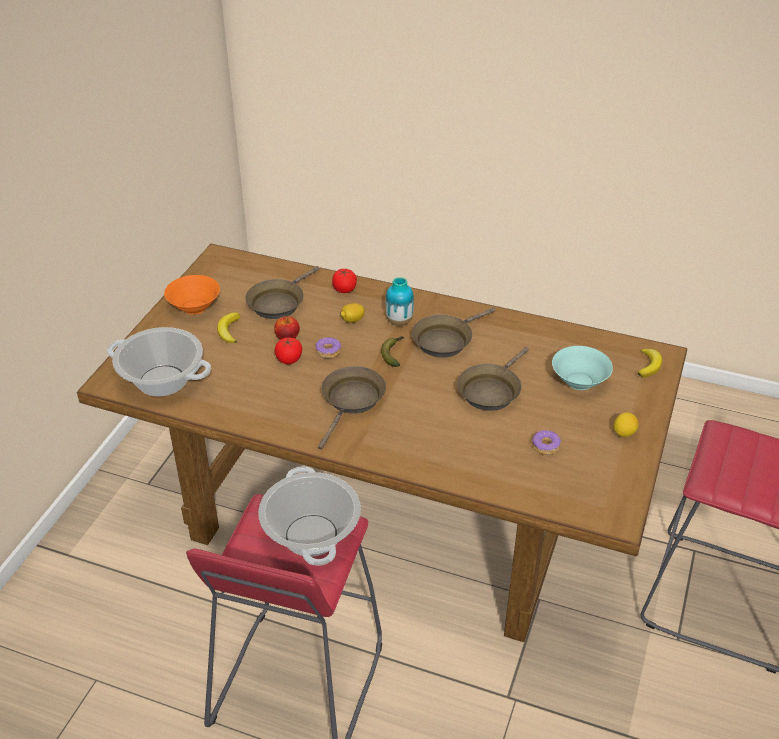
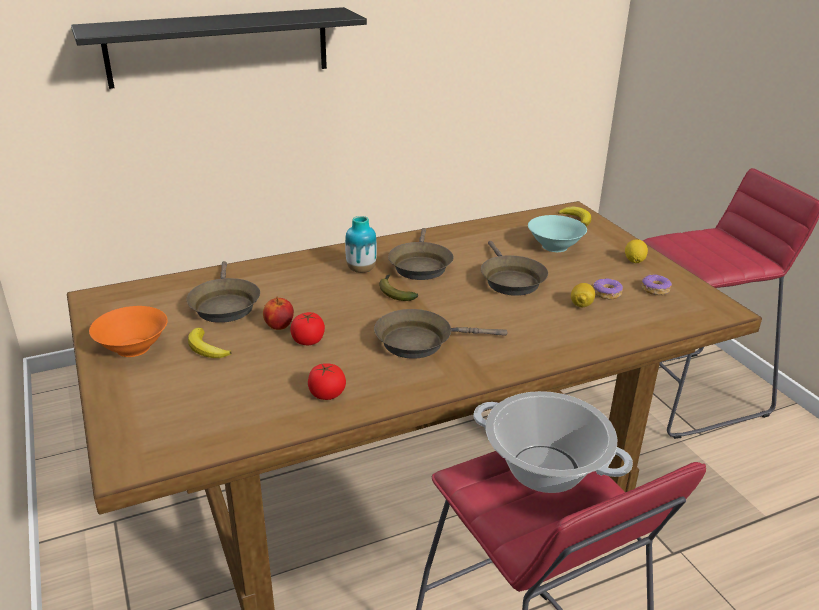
camera: 45 degrees left, 10 degrees down
(162, 380) = (198, 426): cooking pot -> none
(328, 351) = (335, 317): donut -> donut (655, 289)
(344, 289) = (274, 269): tomato -> tomato (327, 394)
(351, 401) = (420, 341): brown frying pan -> brown frying pan turned 75 degrees counterclockwise
(352, 320) = (319, 286): lemon -> lemon (581, 305)
(433, 70) = (219, 47): none -> black shelf

